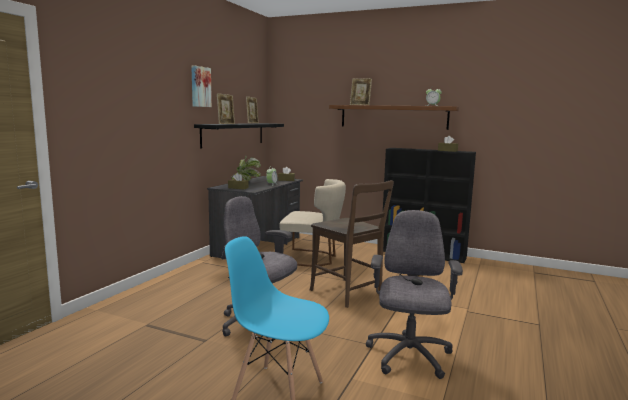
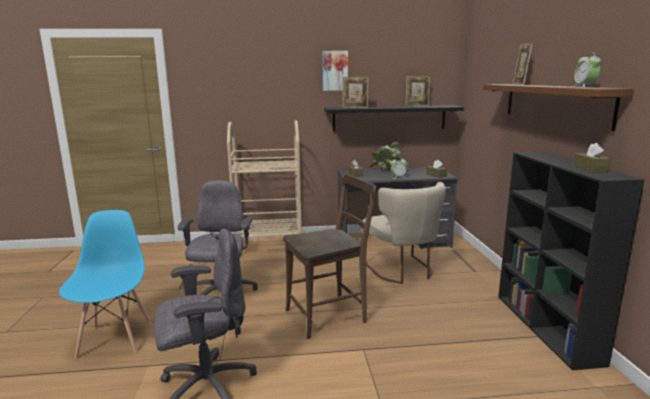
camera: 60 degrees right, 5 degrees up
(179, 283) = (269, 247): none -> beige cart
(348, 294) = (329, 315): brown chair -> brown chair turned 135 degrees counterclockwise

